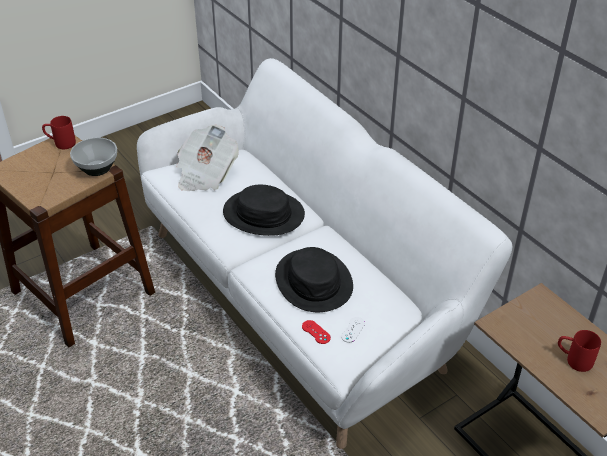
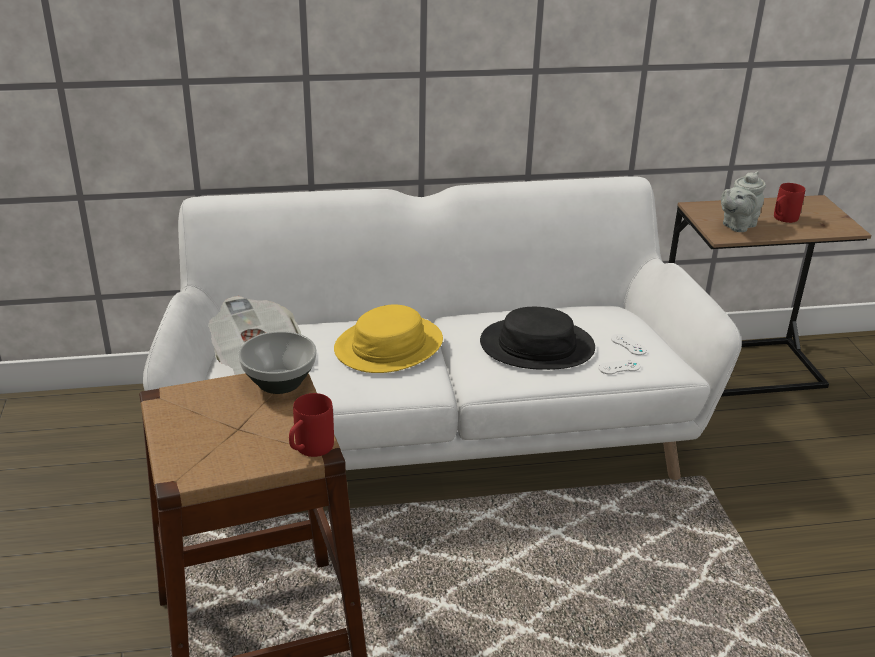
camera: 65 degrees left, 10 degrees down
(60, 143) = (173, 403): red mug -> red mug (309, 450)
(263, 214) = (389, 346): black hat -> yellow hat
(316, 332) = (619, 367): red game controller -> white game controller
(527, 330) = (737, 225): none -> grey teapot

